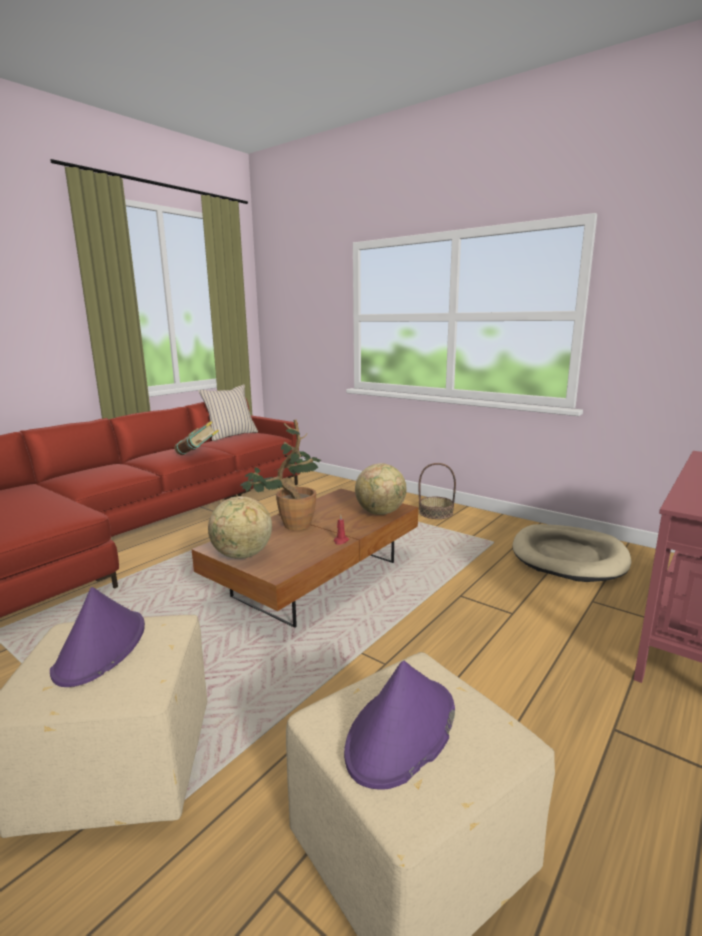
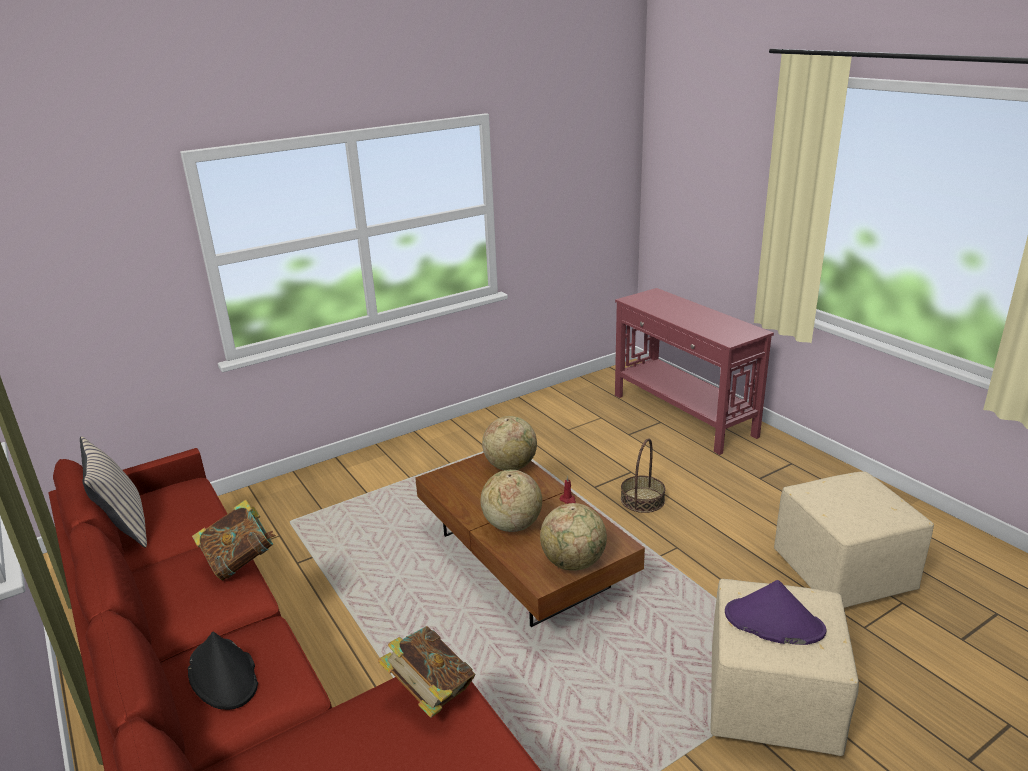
camera: 70 degrees left, 10 degrees up
(65, 514) = (430, 692): none -> book
(100, 470) = (223, 675): none -> black hat
(290, 526) = (512, 525): potted plant -> globe
(401, 732) = (861, 506): purple hat -> none
(436, 513) = (416, 453): basket -> basket (642, 500)
(568, 557) = (558, 418): beige dog bed -> none

